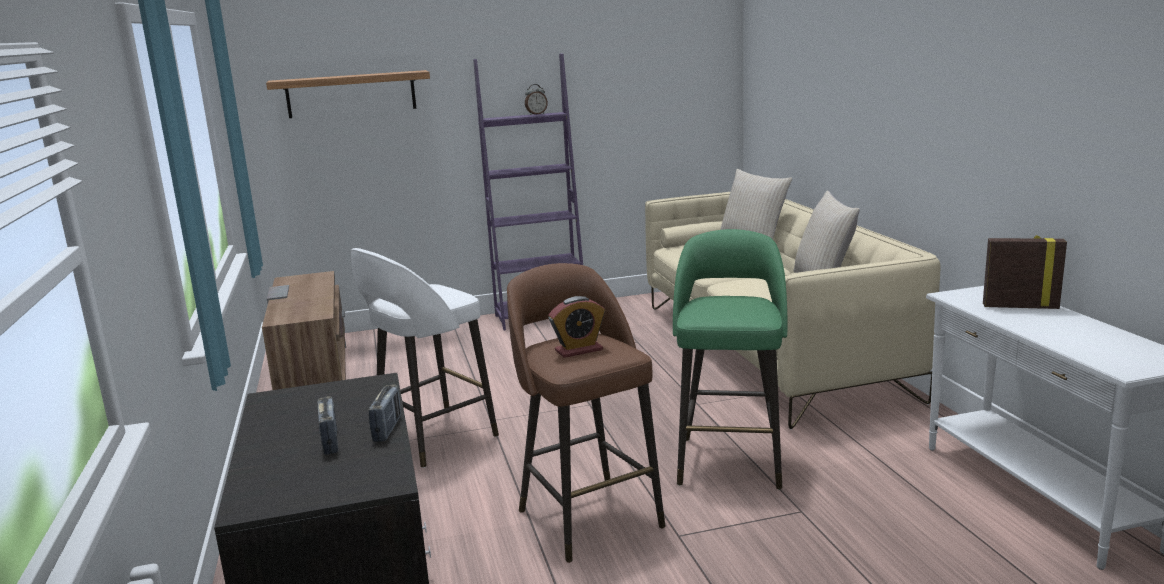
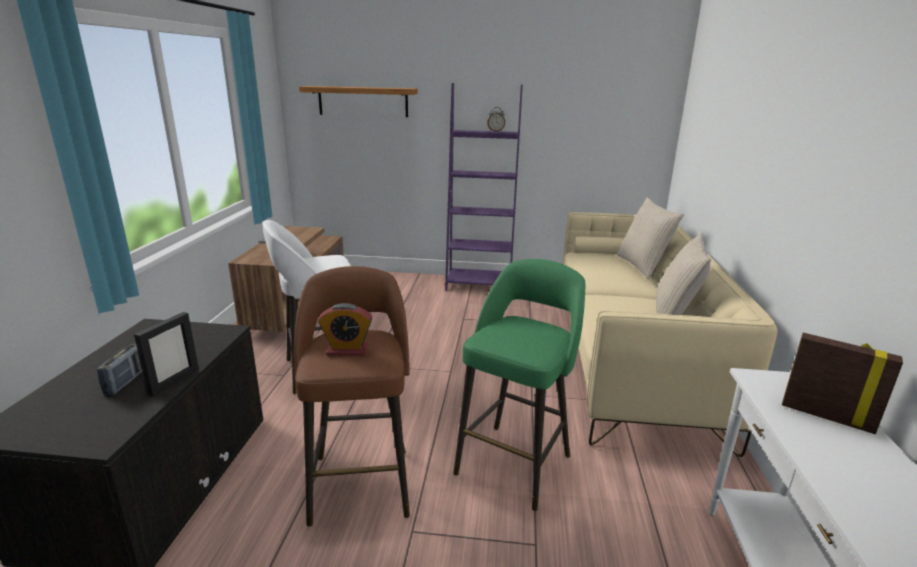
camera: 20 degrees right, 5 degrees up
(387, 429) = (173, 381): radio -> picture frame

